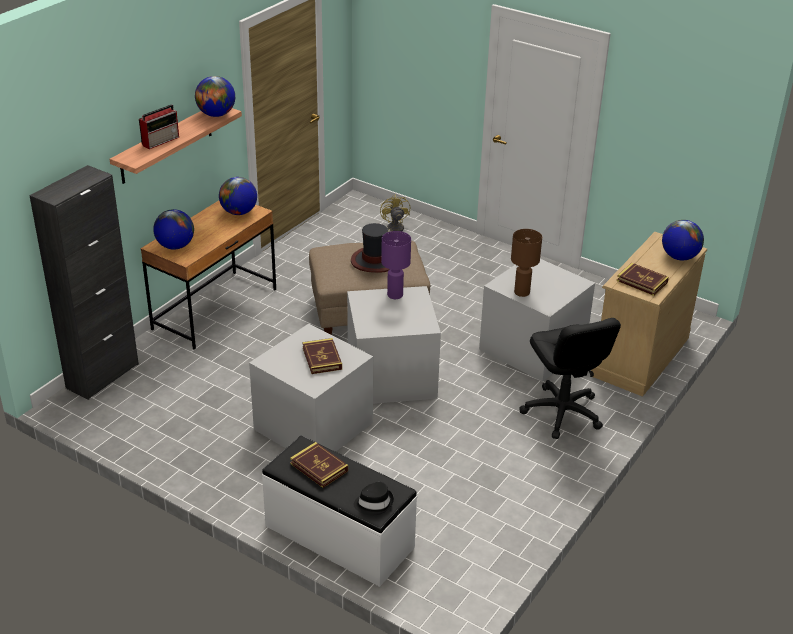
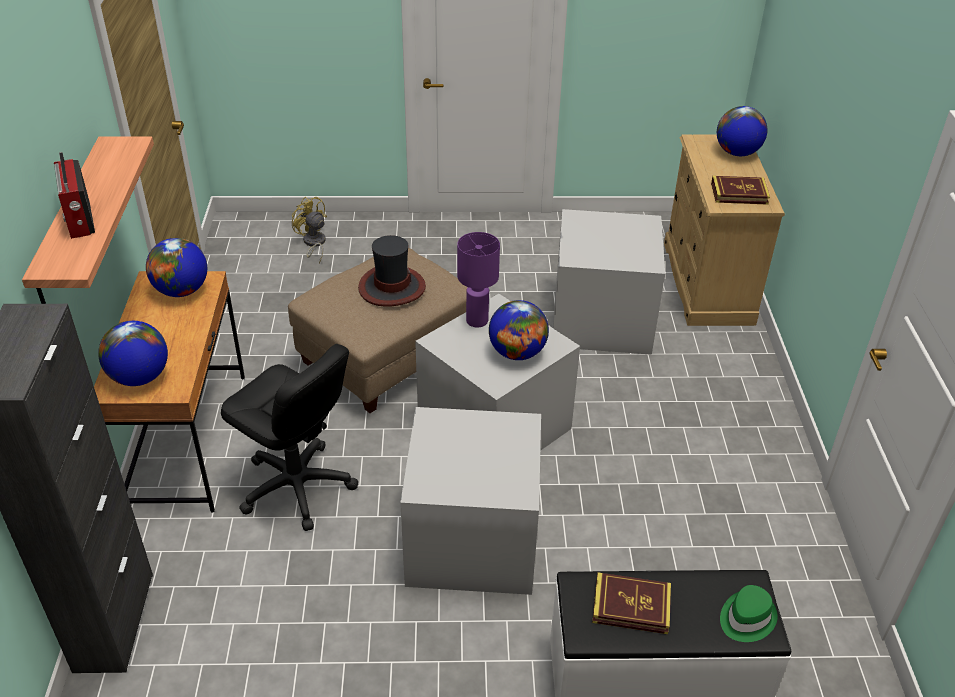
camera: 35 degrees left, 5 degrees up
(161, 141) = (79, 220): radio -> radio turned 150 degrees clockwise
(216, 114) = (121, 153): globe -> globe (517, 353)
(322, 358) = (486, 448): book -> none
(374, 503) = (746, 618): black hat -> green hat
(521, 293) = (606, 258): brown table lamp -> none
(562, 412) = (707, 381): black office chair -> black office chair (297, 487)

